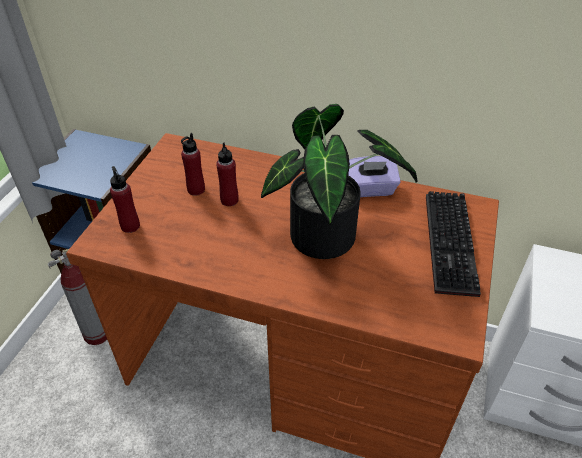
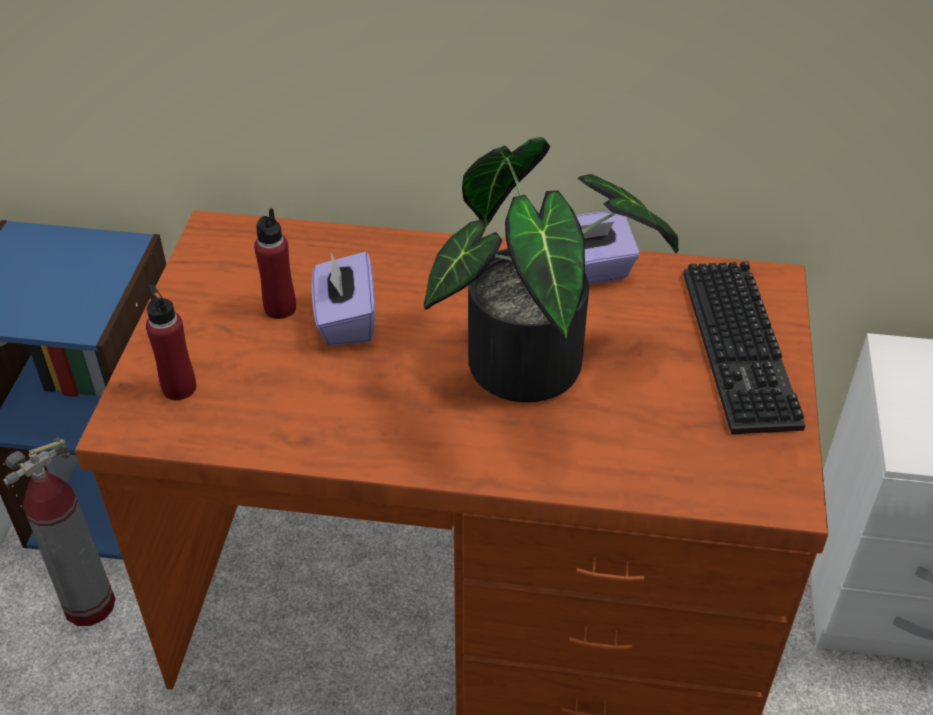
camera: 10 degrees left, 0 degrees up
(229, 200) = (345, 320): red bottle -> purple tissue box

